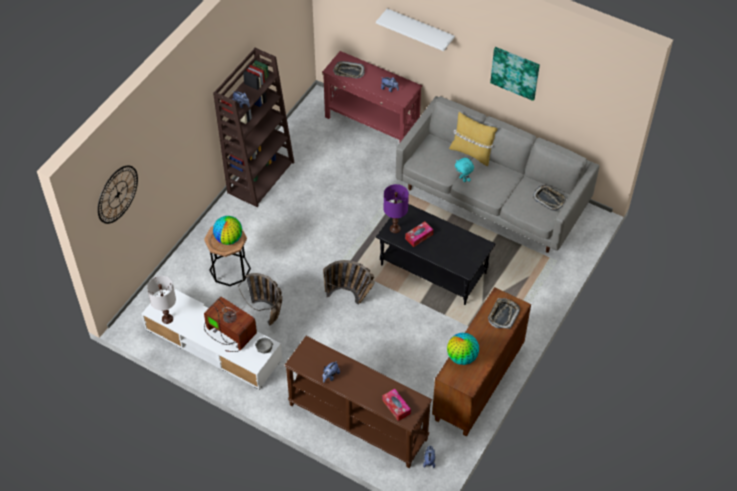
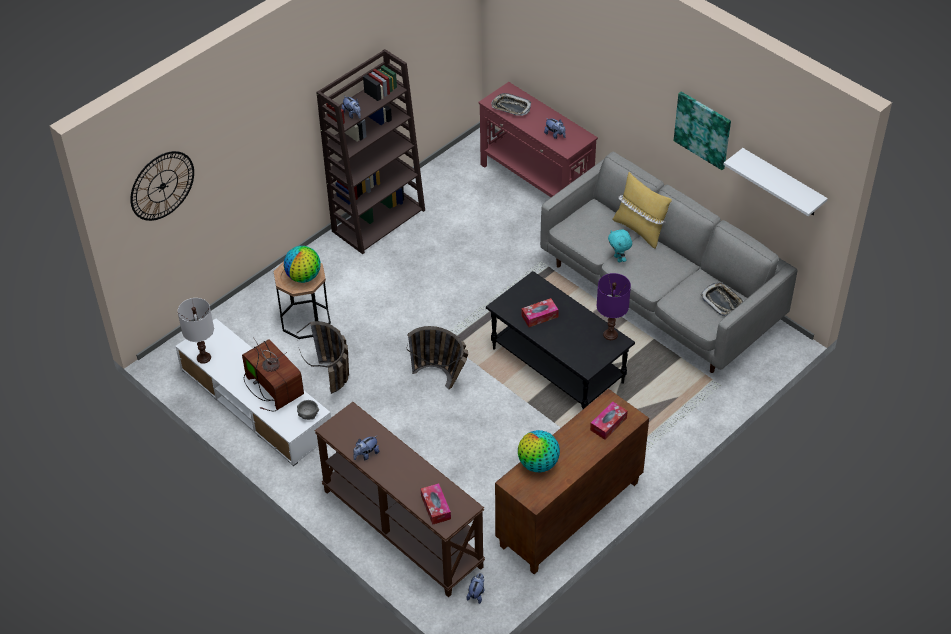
camera: 15 degrees right, 5 degrees down
(395, 228) = (512, 301): purple table lamp -> purple table lamp (610, 334)
(420, 30) = (597, 61): white shelf -> white shelf (782, 183)
(503, 315) = (608, 424): tray -> tissue box

